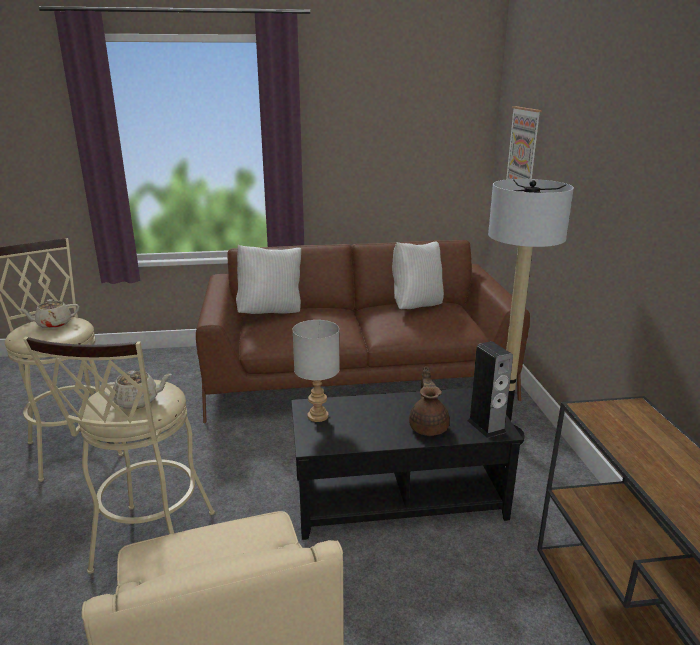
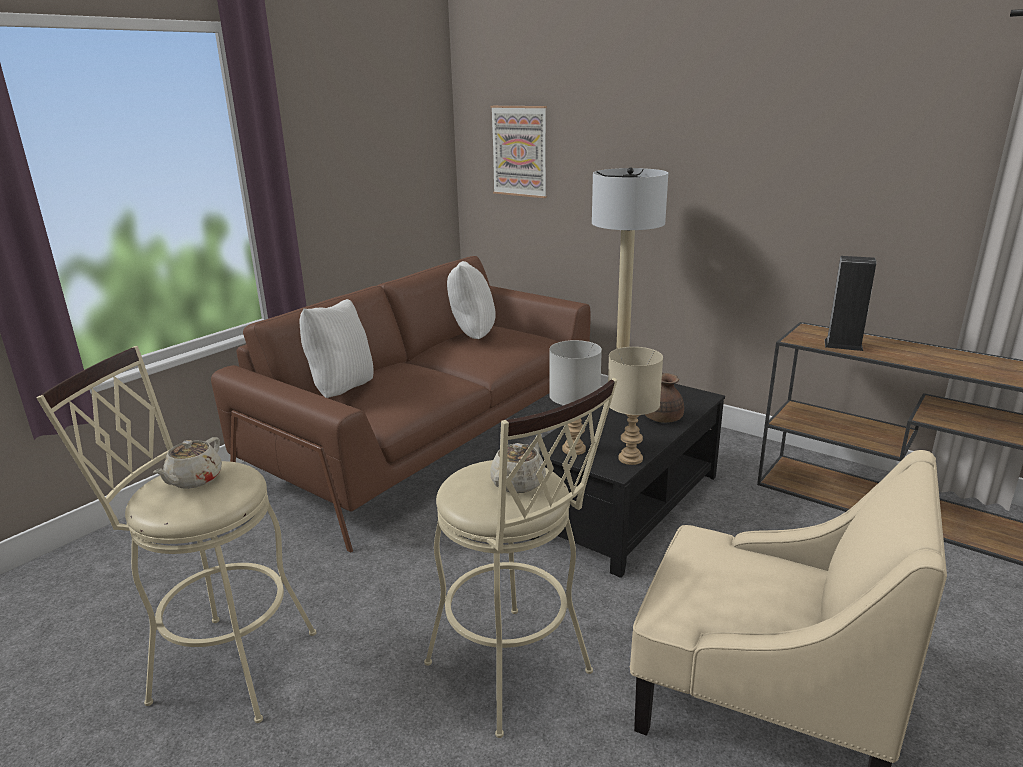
camera: 45 degrees left, 0 degrees up
(336, 443) = (629, 459): none -> beige table lamp
(486, 426) = (691, 398): speaker -> speaker (843, 345)

